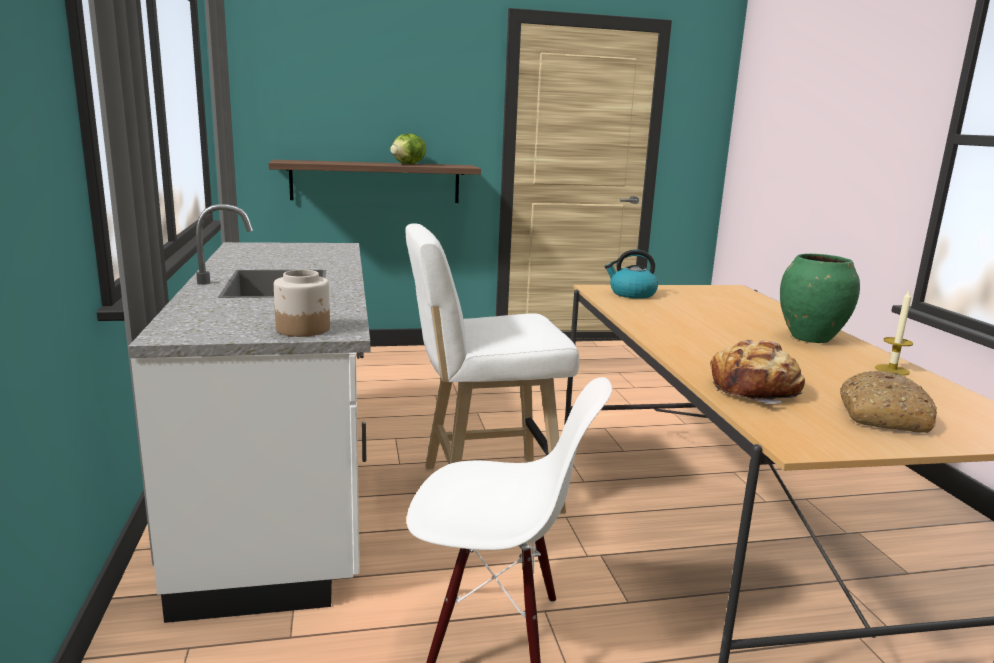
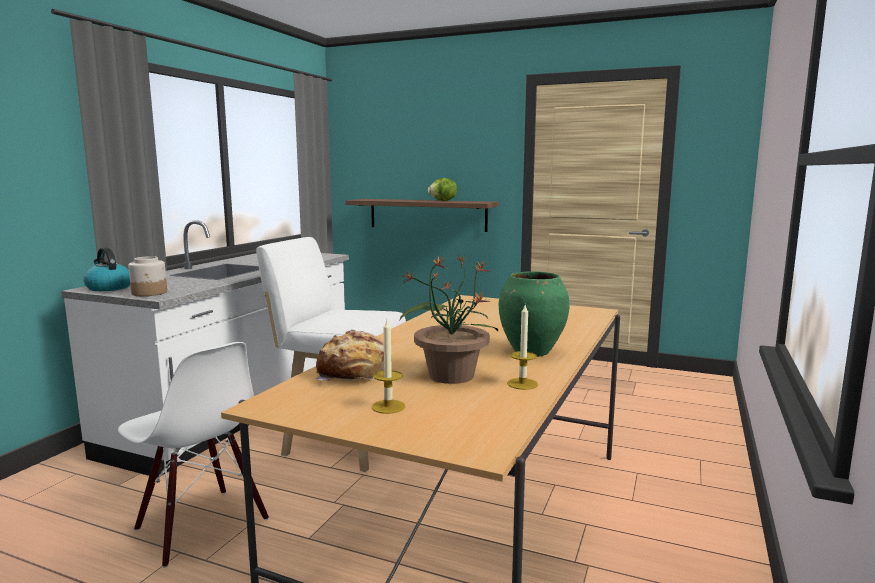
camera: 35 degrees right, 5 degrees down
(631, 294) = (484, 305): kettle -> kettle (108, 288)
(827, 374) = (450, 375): none -> potted plant
(881, 416) = (388, 406): bread -> candle

